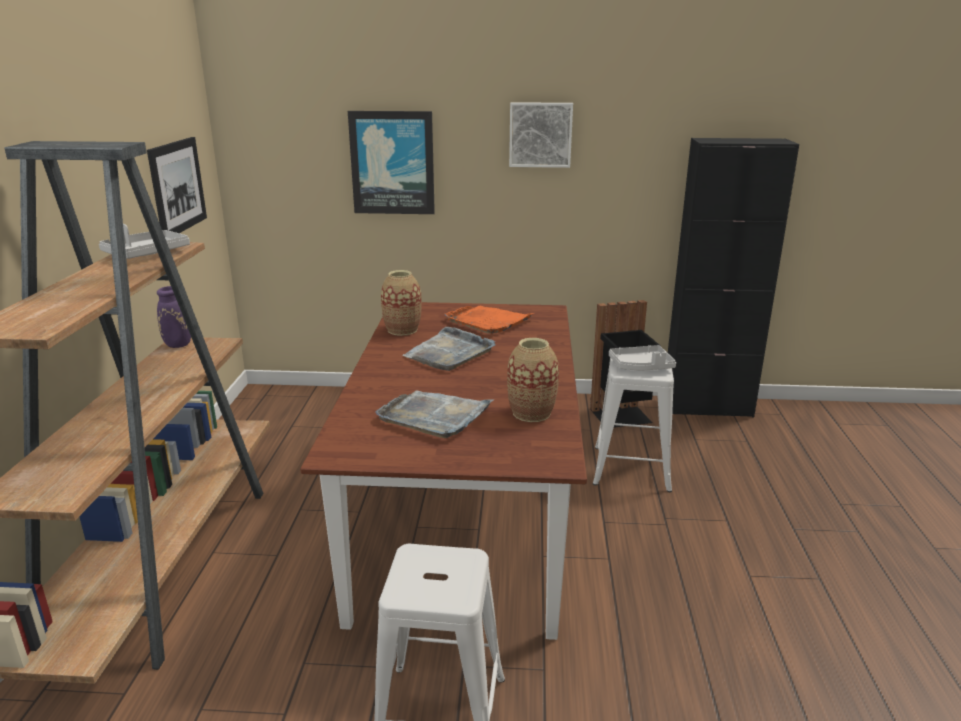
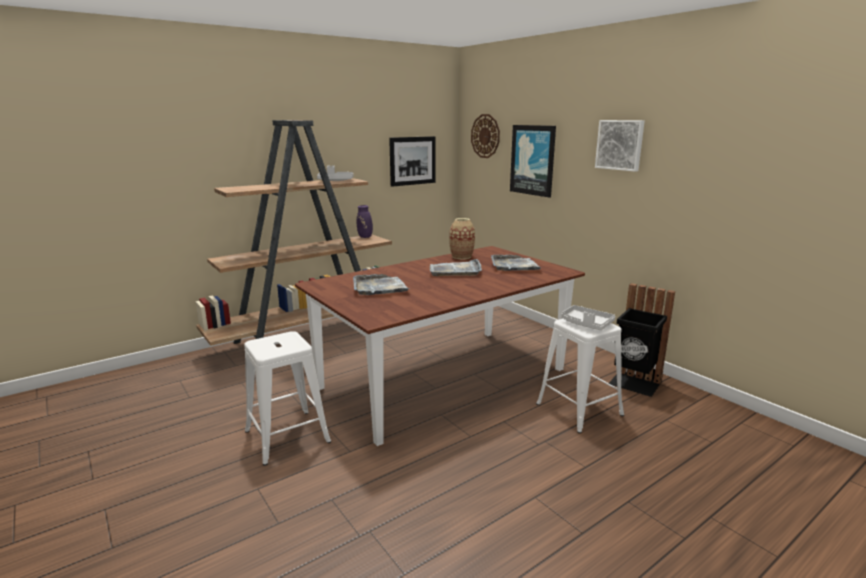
camera: 50 degrees right, 5 degrees down
(284, 130) = (485, 136): none -> wall clock
(488, 321) = (514, 265): orange tray -> grey tray
(531, 413) = (419, 301): vase -> none
(707, 407) = (722, 410): black cabinet -> none

